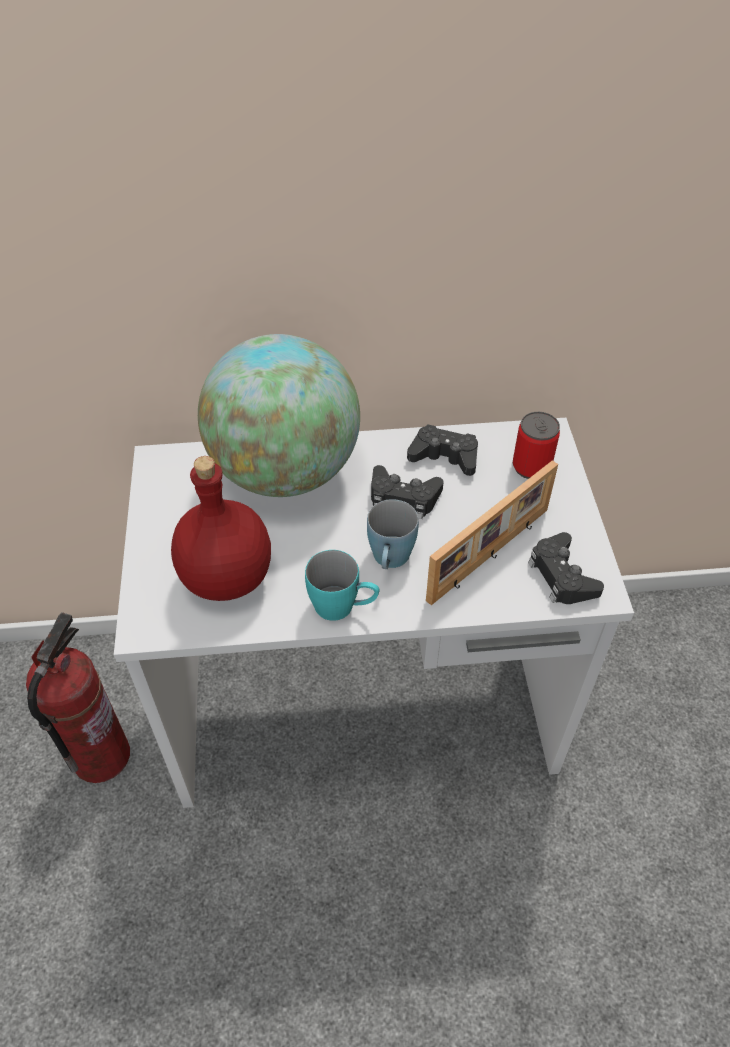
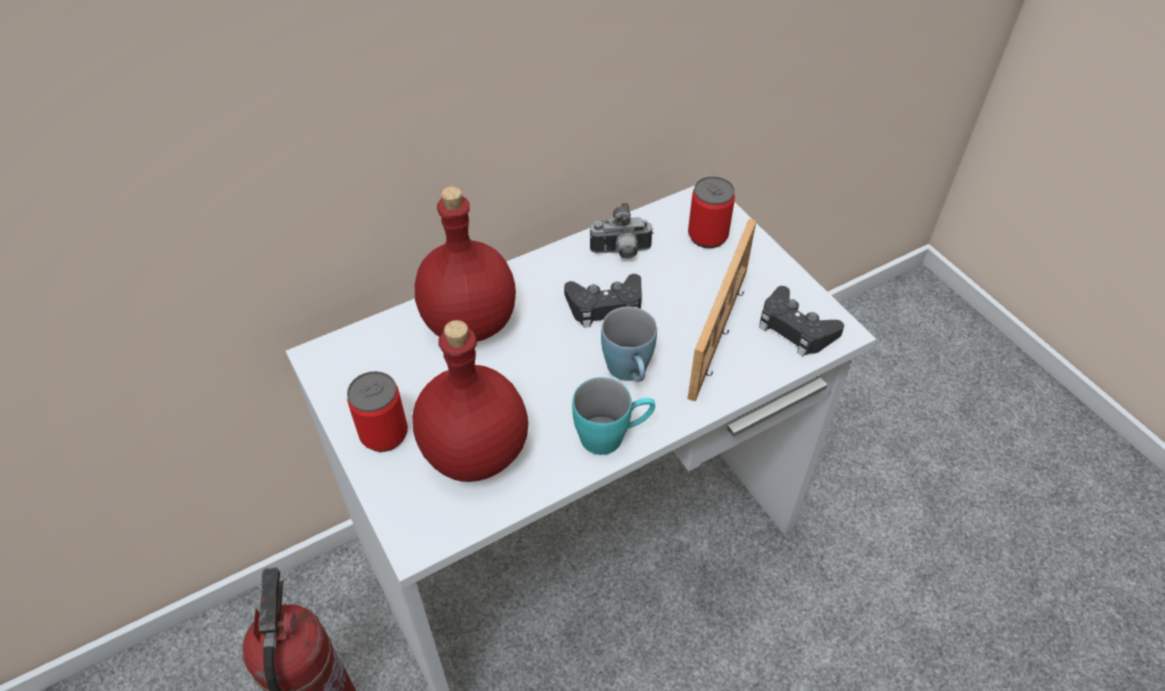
camera: 25 degrees left, 0 degrees up
(168, 537) = (384, 434): none -> can
(285, 471) = (470, 321): globe -> red bottle
(444, 456) = (621, 253): black game controller -> camera

